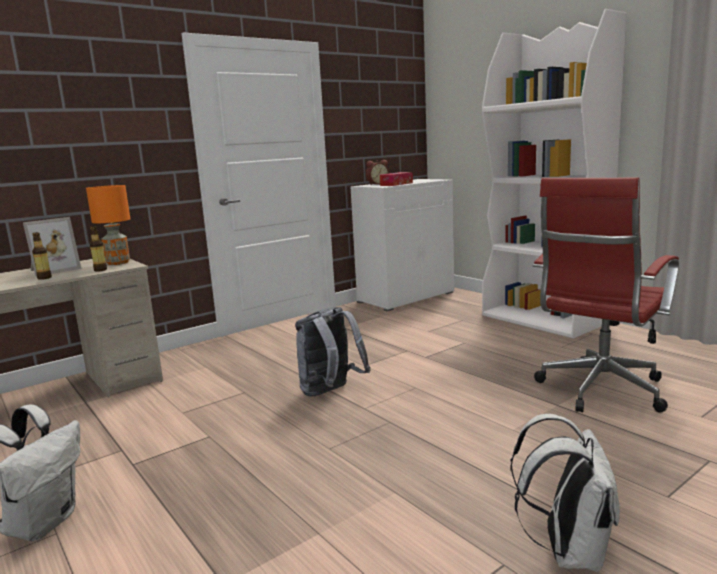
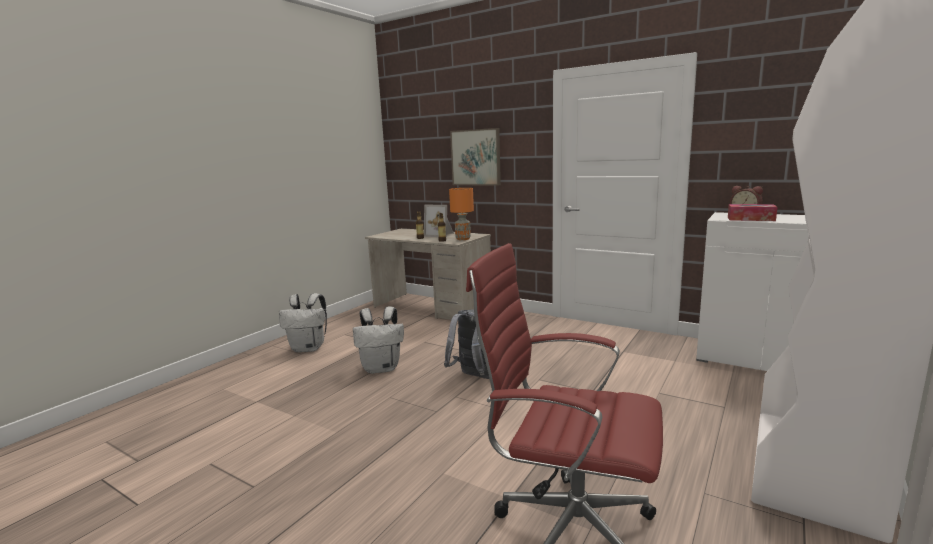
camera: 70 degrees right, 0 degrees up
(75, 143) = (476, 157): none -> picture
(568, 550) = (263, 515): white backpack -> white backpack (382, 368)

